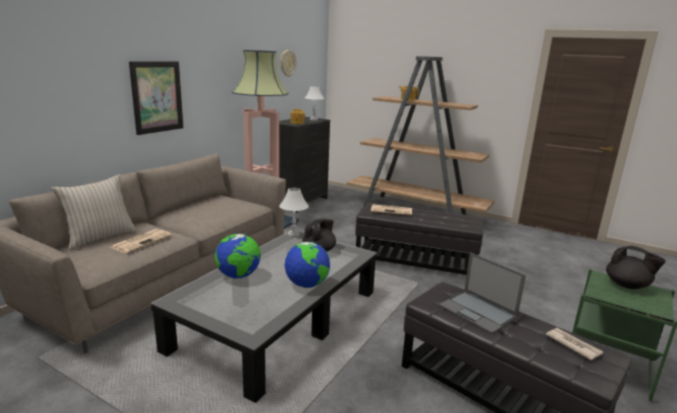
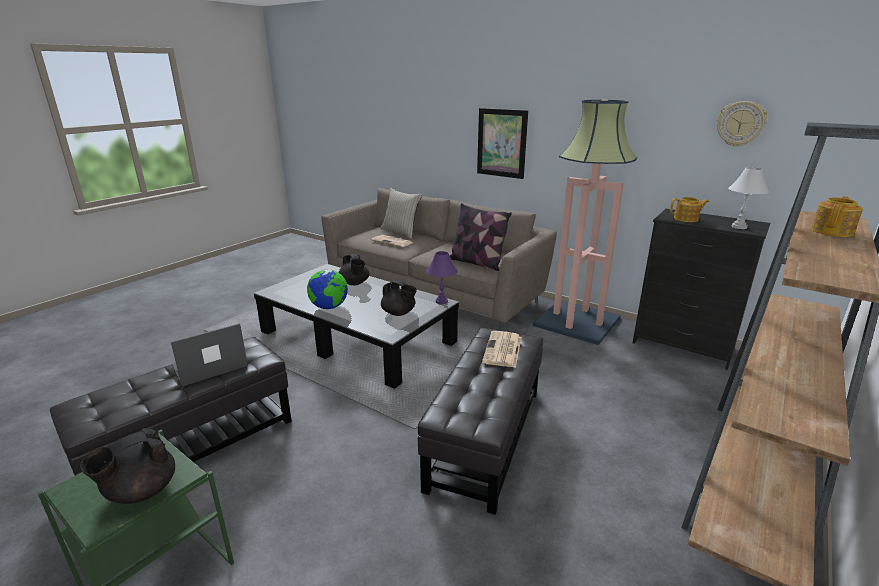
camera: 95 degrees right, 5 degrees up
(235, 207) = (476, 262): none -> pillow
(238, 276) = (354, 283): globe -> black teapot
(293, 235) = (441, 301): white table lamp -> purple table lamp
(573, 345) = (115, 408): newspaper -> none

